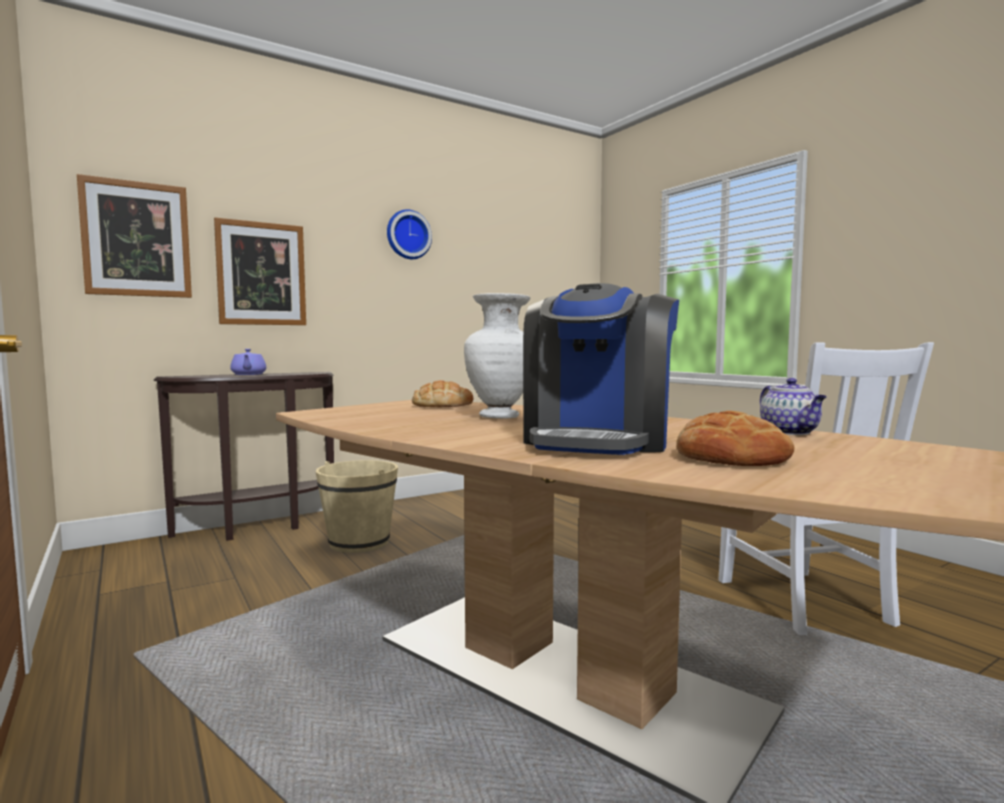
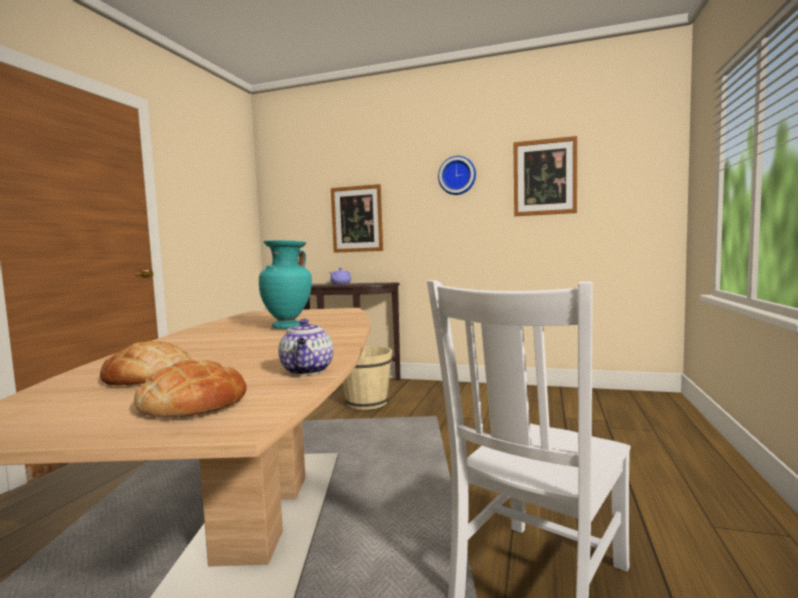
camera: 50 degrees right, 0 degrees up
(137, 239) = (296, 207): picture -> picture (544, 177)
(442, 405) = (331, 314): bread -> bread (193, 403)
(500, 417) = (288, 327): white vase -> turquoise vase
(598, 441) = (196, 351): coffee machine -> none
(790, 432) = (307, 371): teapot -> teapot turned 45 degrees counterclockwise

